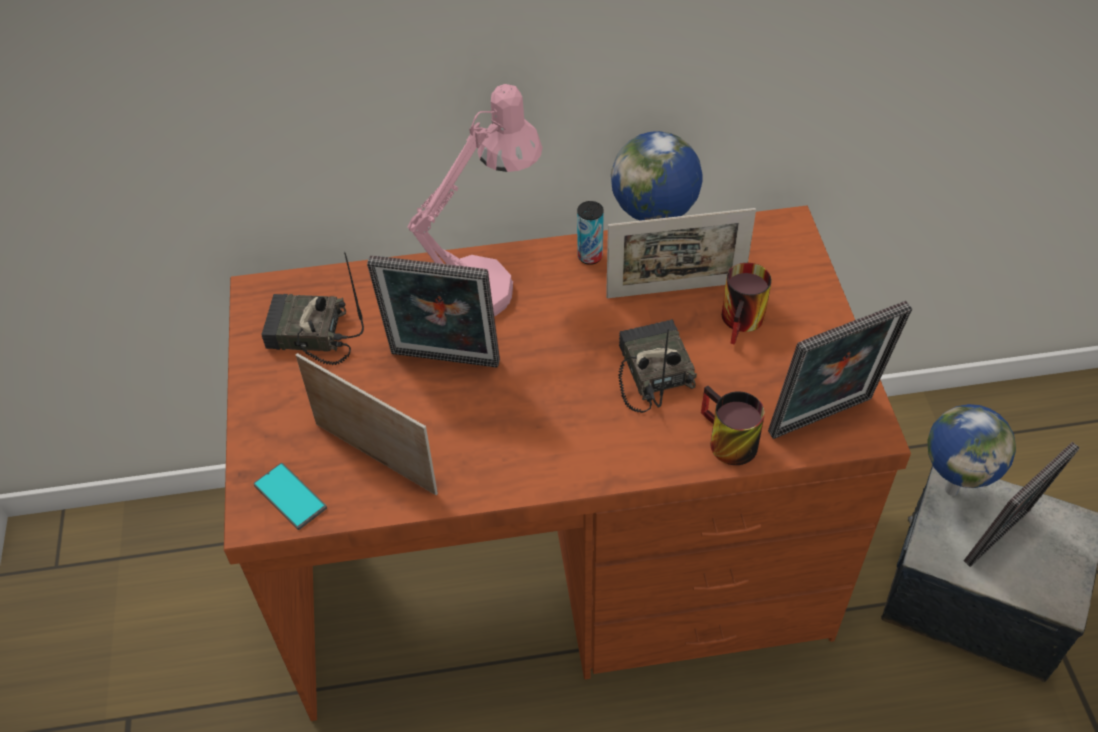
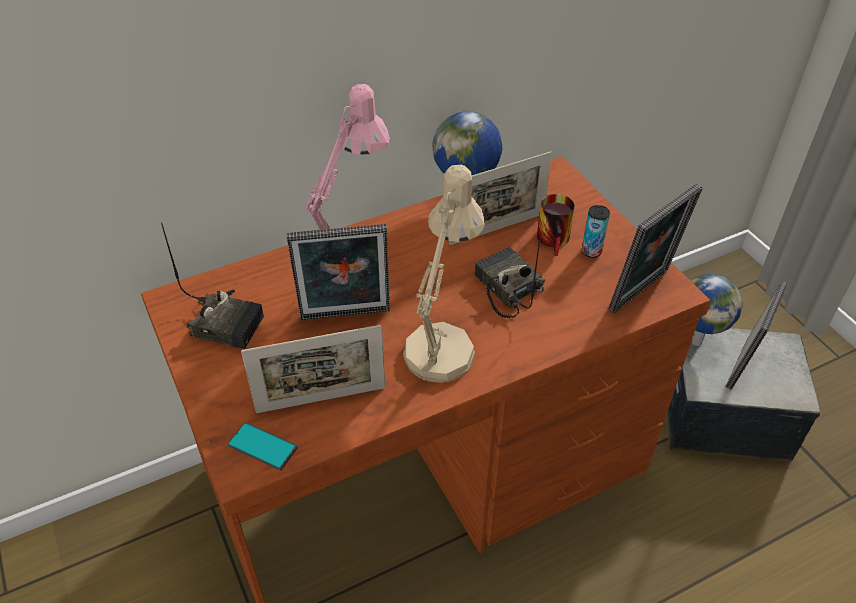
camera: 20 degrees left, 5 degrees down
(309, 336) = (227, 322): radio -> radio turned 150 degrees counterclockwise
(375, 458) = (321, 399): picture frame -> picture frame turned 150 degrees clockwise
(543, 425) = (443, 343): none -> beige table lamp
(590, 256) = (424, 219): can -> can (591, 251)
(724, 442) = (581, 323): mug -> none

